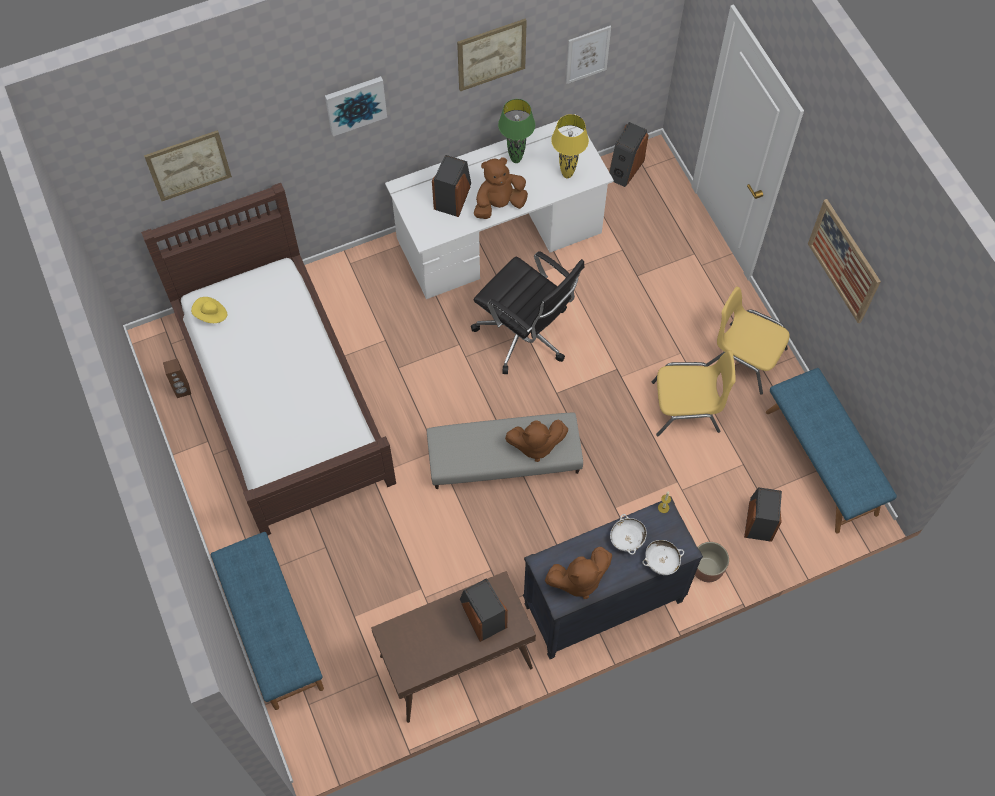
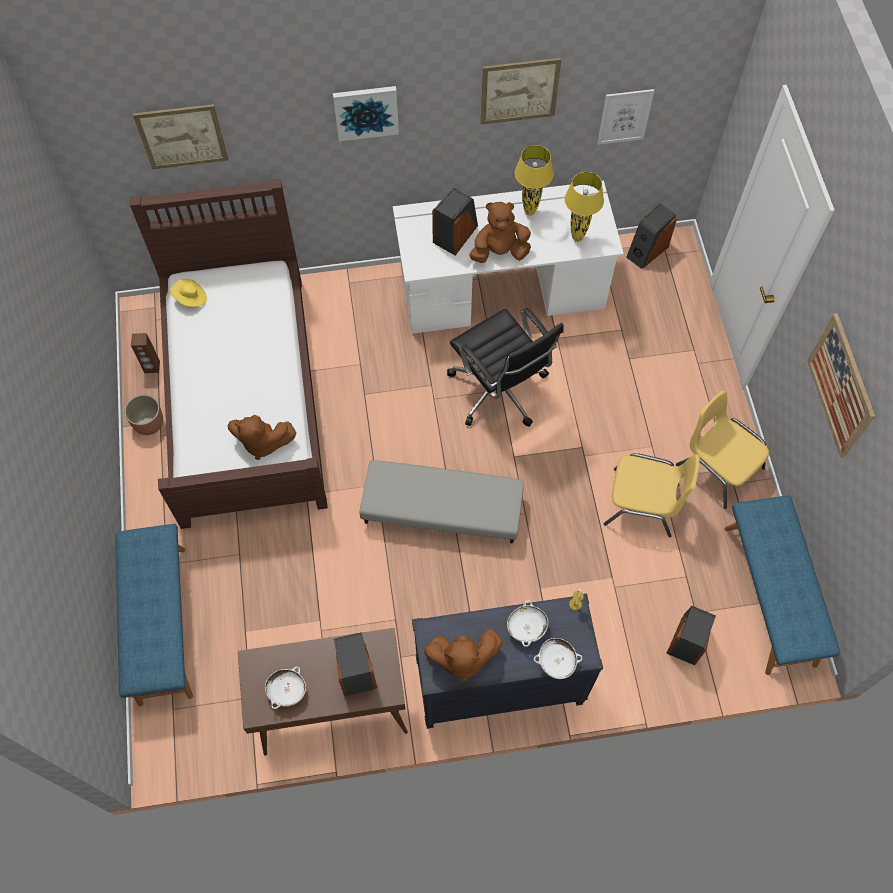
camera: 15 degrees right, 0 degrees up
(427, 650) = (287, 691): none -> white bowl
(516, 160) = (530, 212): green table lamp -> yellow table lamp
(535, 445) = (473, 503): brown plush toy -> brown plush toy (262, 442)
(706, 568) = (618, 676): planter -> planter (149, 423)

